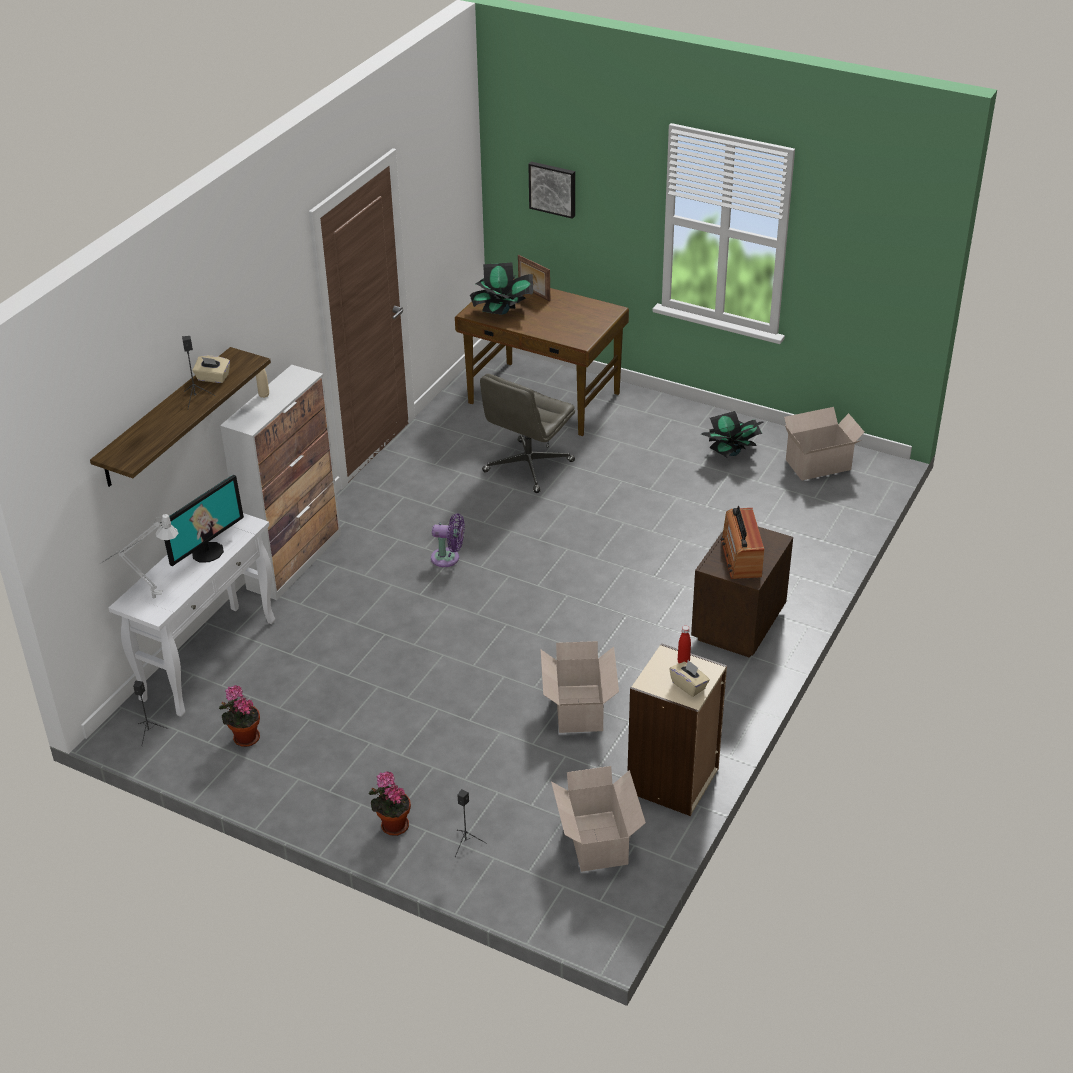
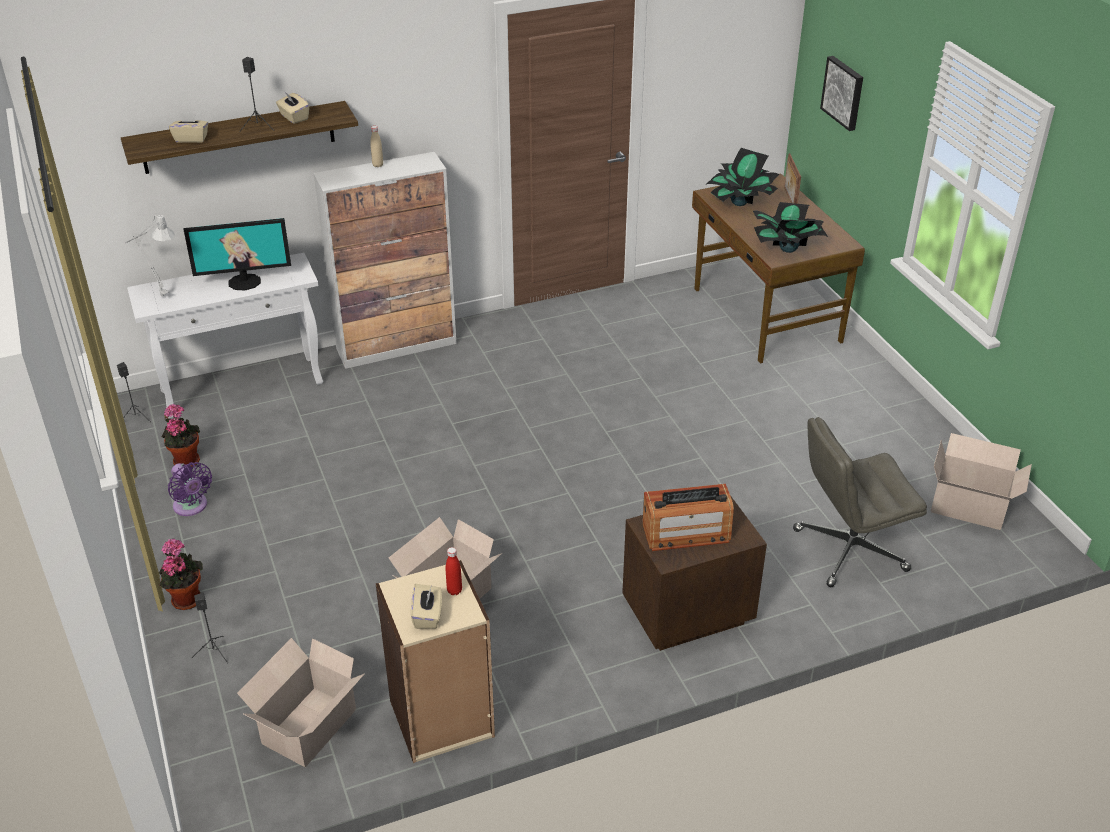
camera: 40 degrees right, 0 degrees up
(157, 432) = (191, 139): none -> beige tissue box
(448, 558) = (512, 406): purple fan -> purple fan (192, 507)
(528, 467) = (676, 366): grey office chair -> grey office chair (848, 550)
(731, 452) = (888, 448): potted plant -> potted plant (787, 249)
(741, 557) = (686, 533): radio -> radio turned 135 degrees counterclockwise

